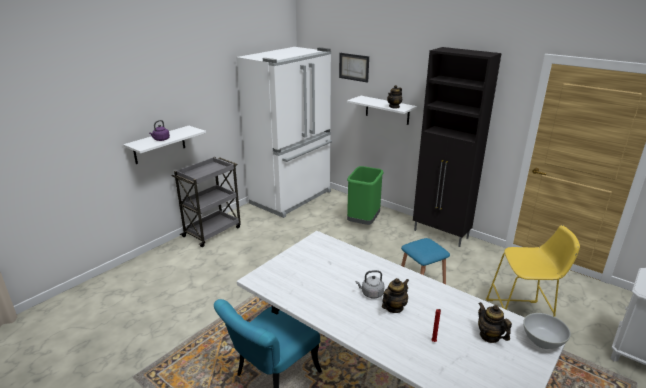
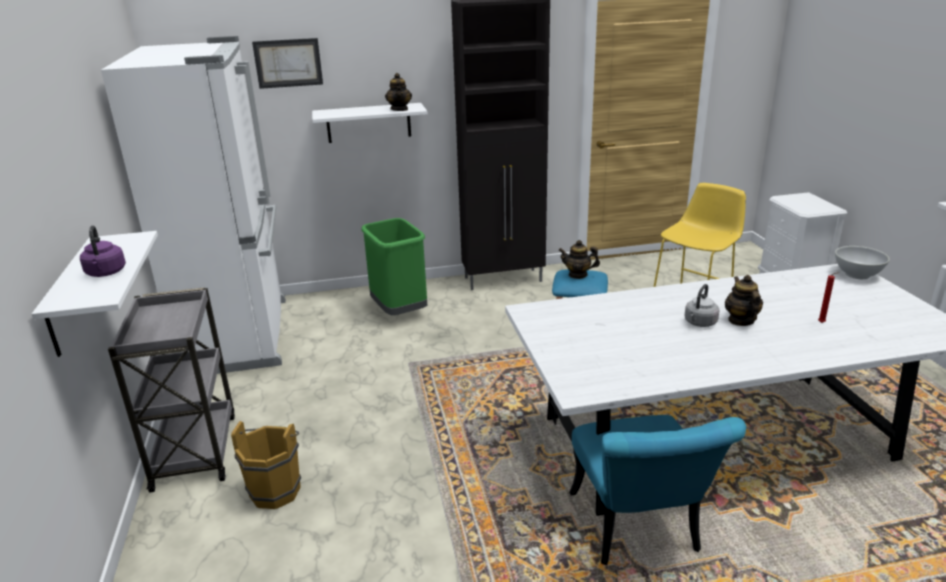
camera: 50 degrees left, 0 degrees up
(208, 261) = (277, 489): none -> brown bucket
(489, 336) = (832, 293): teapot -> teapot (578, 275)

